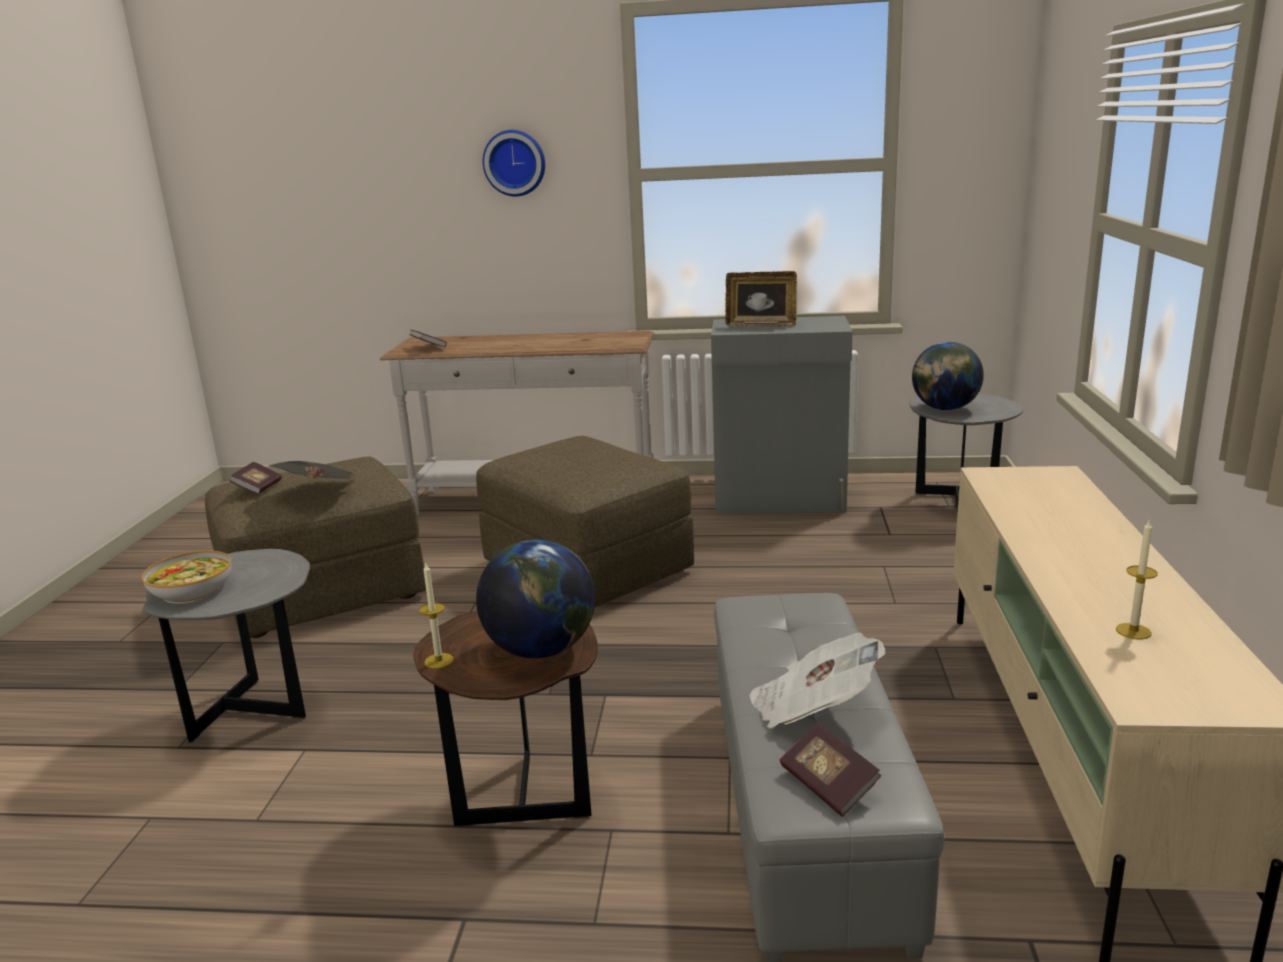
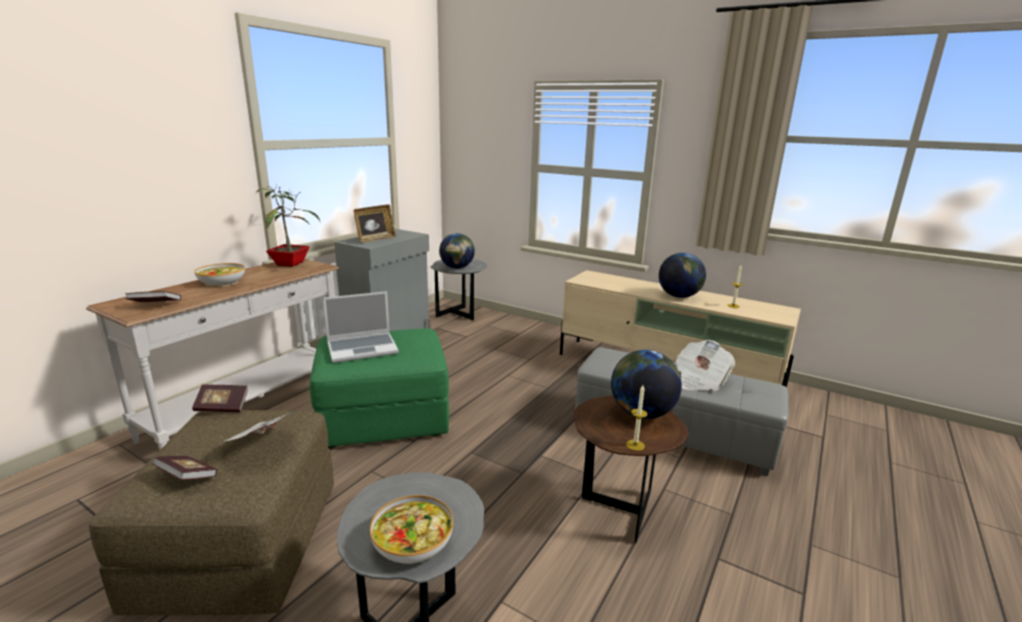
camera: 65 degrees left, 0 degrees up
(515, 163) = (161, 133): wall clock -> none
(518, 340) = (221, 282): none -> bowl
(560, 457) = (363, 348): none -> laptop
(588, 568) = (384, 417): brown ottoman -> green ottoman
(619, 336) = (291, 263): none -> potted plant
(828, 785) = (757, 394): book -> book (222, 407)
(1080, 566) = (679, 296): none -> globe

